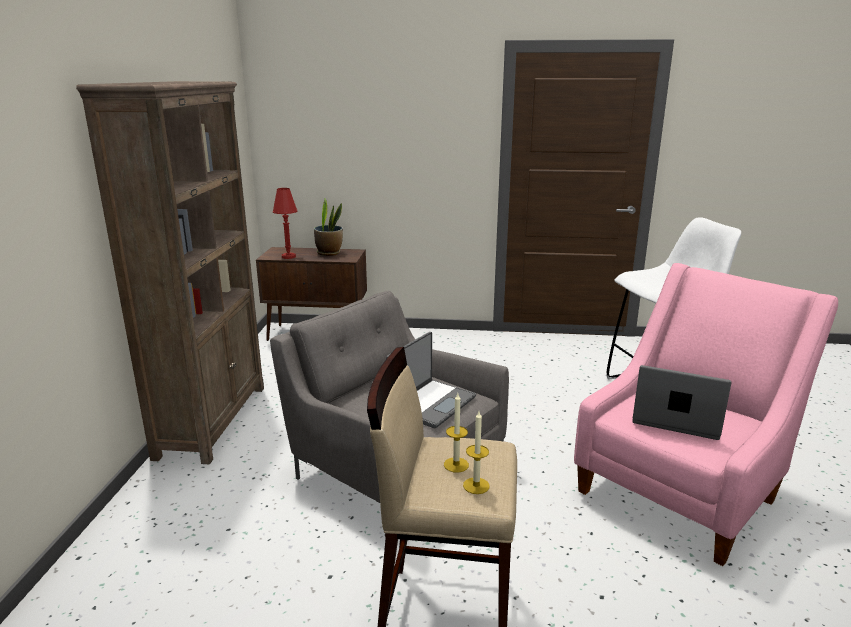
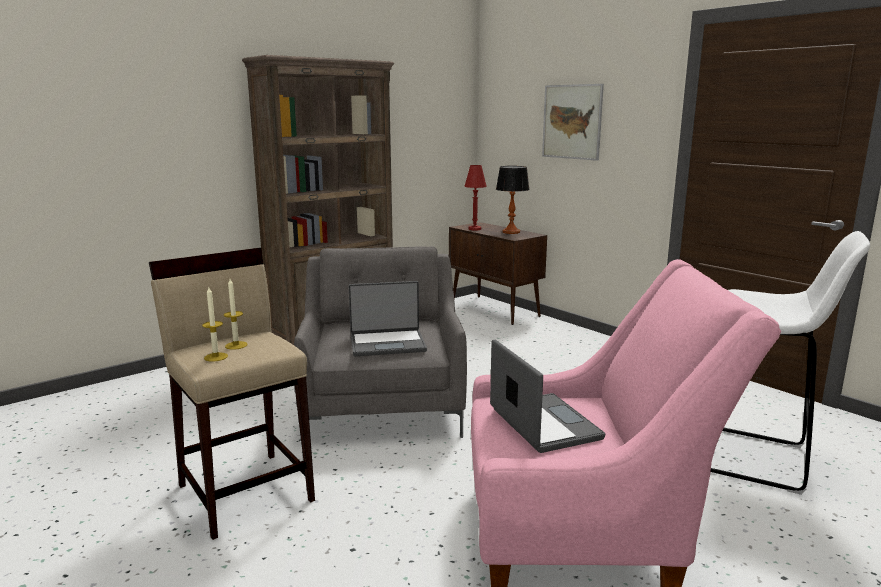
camera: 45 degrees right, 5 degrees down
(329, 253) = (511, 232): potted plant -> table lamp
(382, 137) = (572, 122): none -> picture

